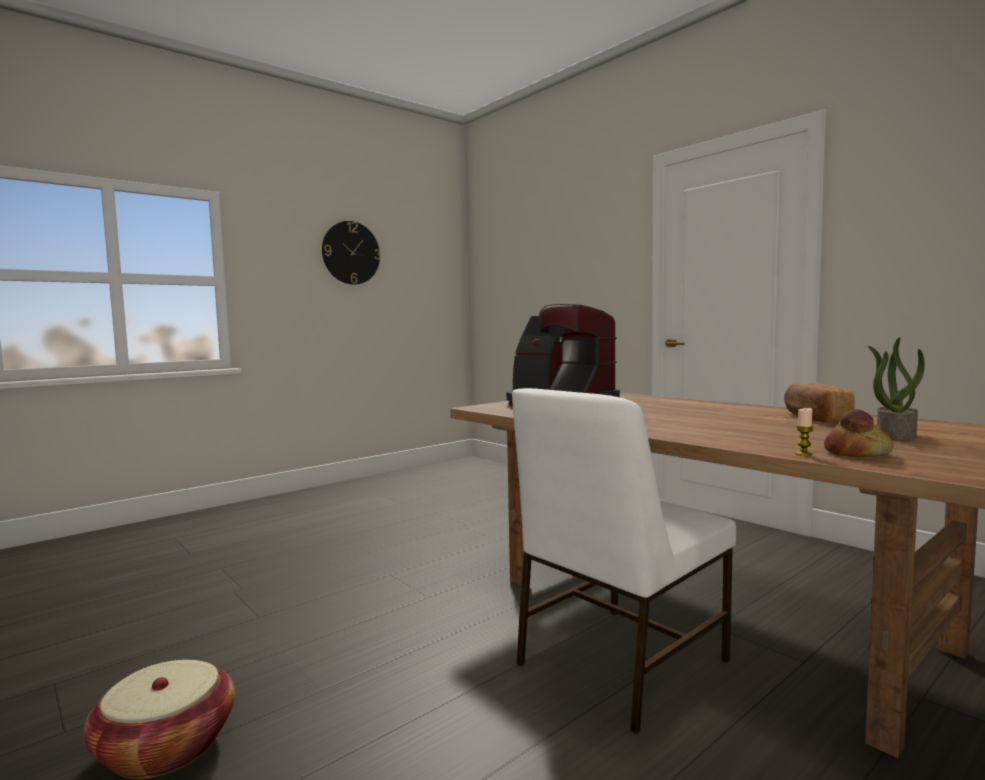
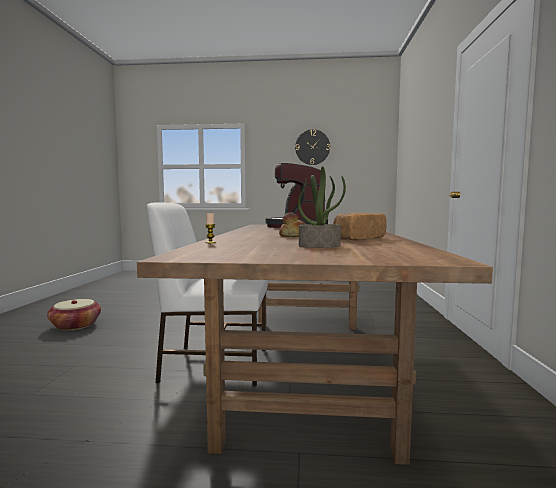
camera: 45 degrees right, 0 degrees up
(857, 453) = (230, 245): bread -> bread (294, 236)

